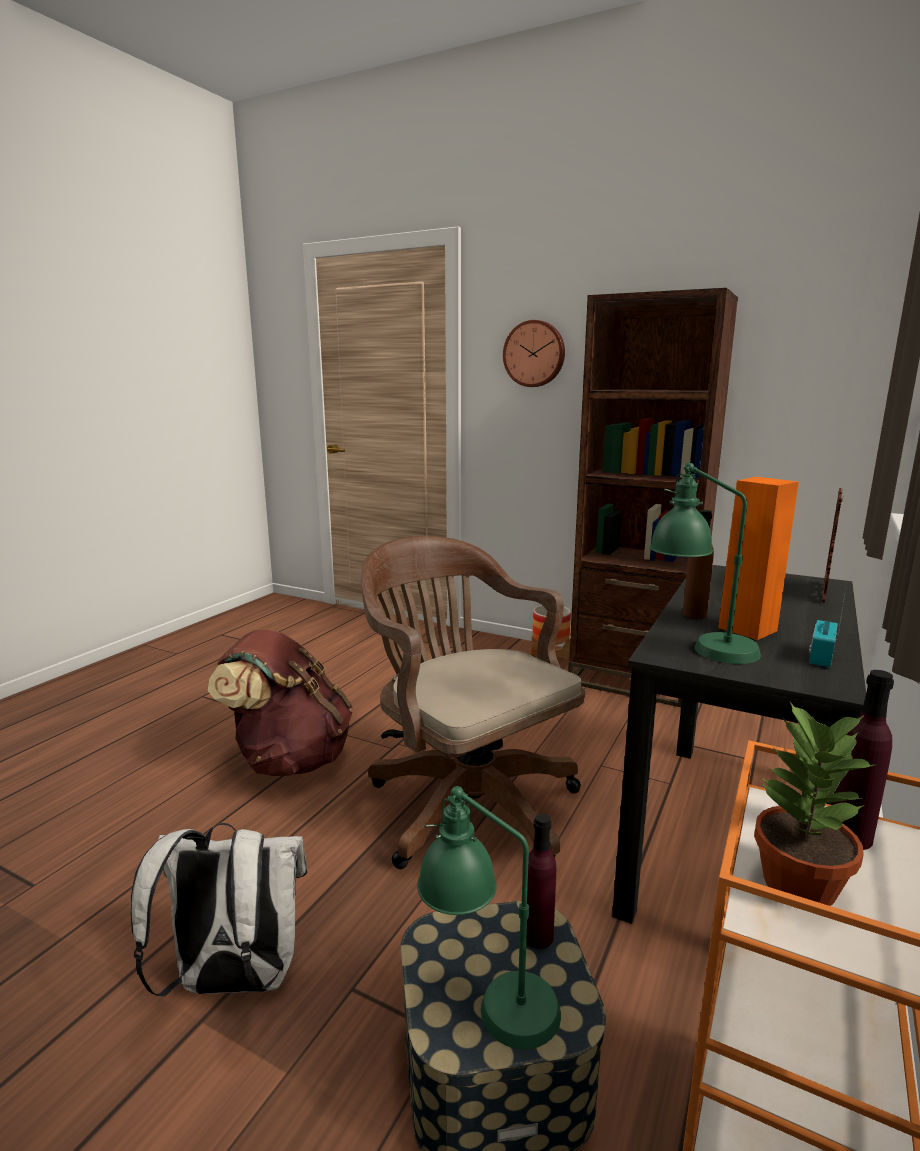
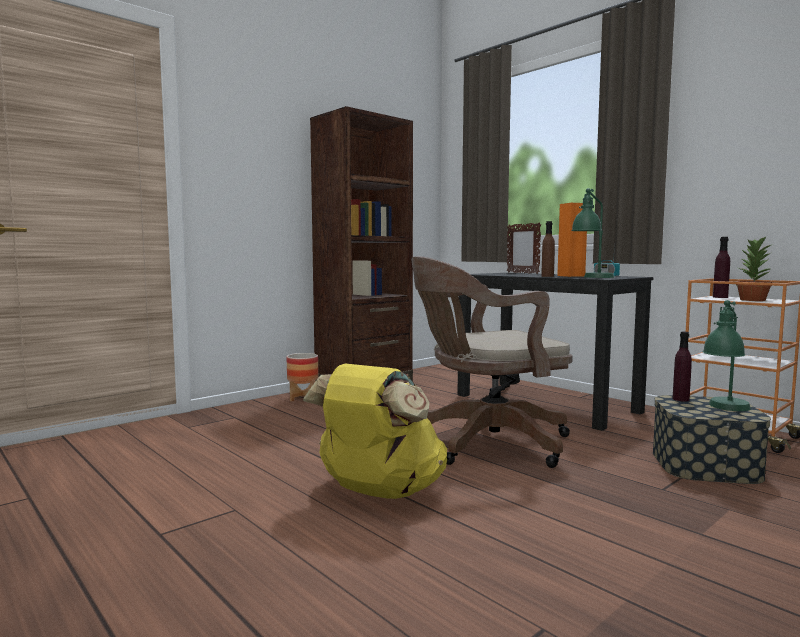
camera: 70 degrees left, 10 degrees down
(233, 982) = (665, 522): white backpack -> none
(289, 760) = (378, 492): brown backpack -> yellow backpack
(534, 354) = (250, 145): wall clock -> none

